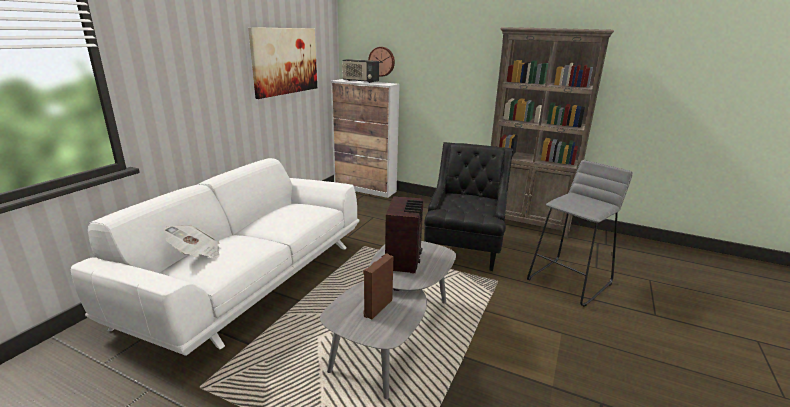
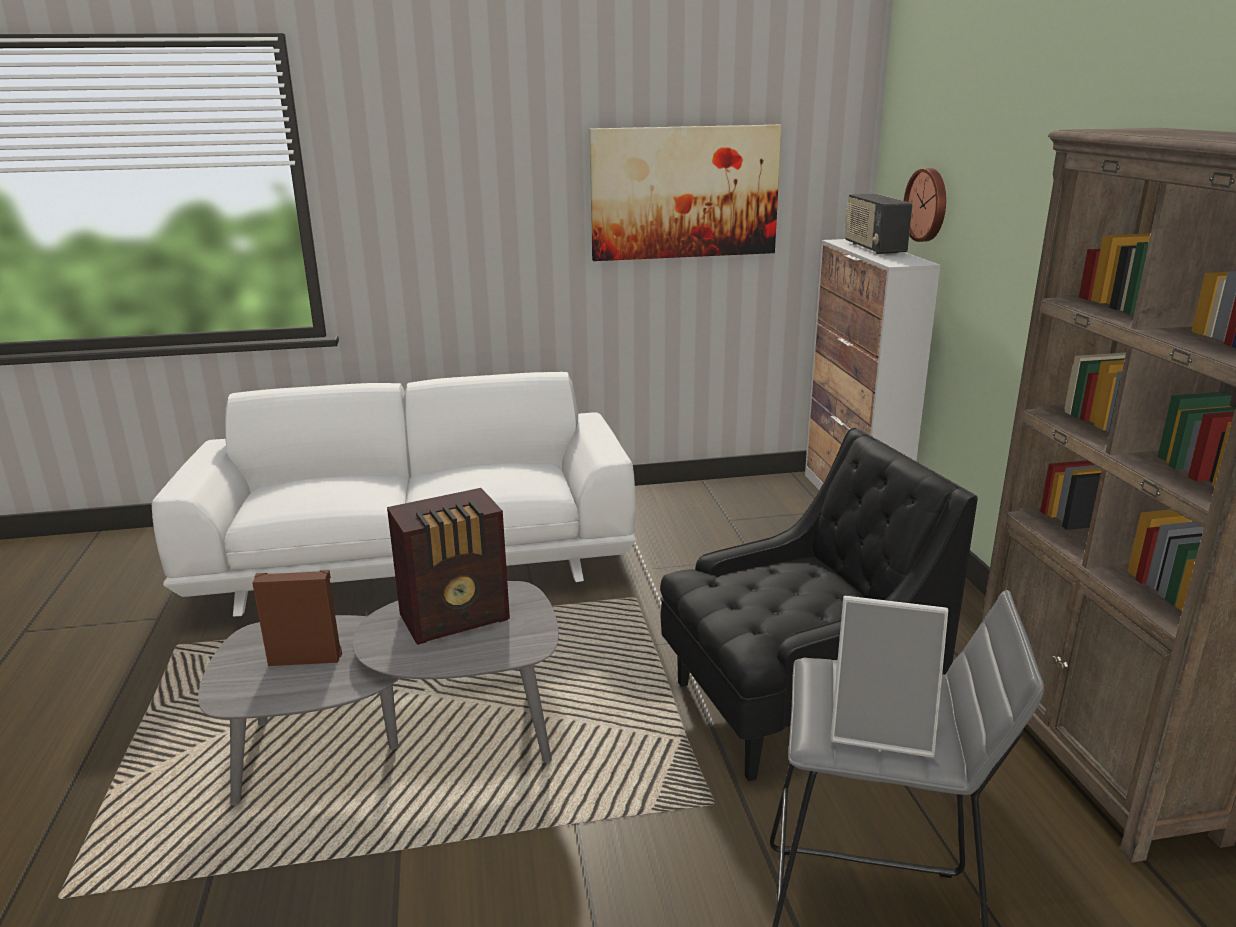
camera: 55 degrees right, 0 degrees up
(196, 253) = (297, 477): newspaper -> none
(594, 205) = (882, 728): none -> picture frame

